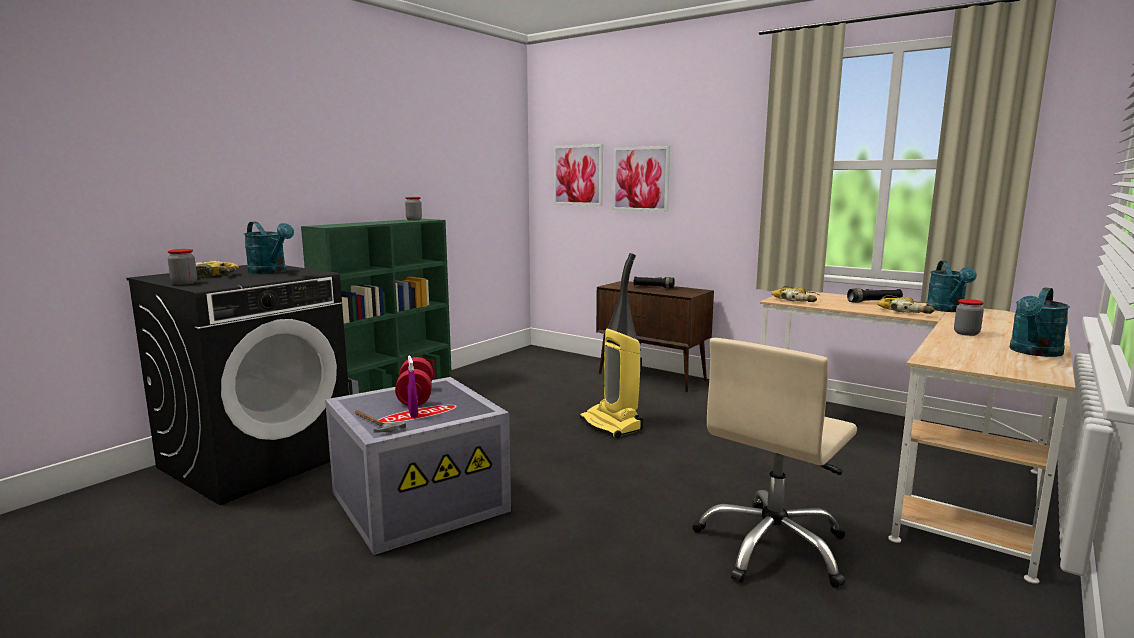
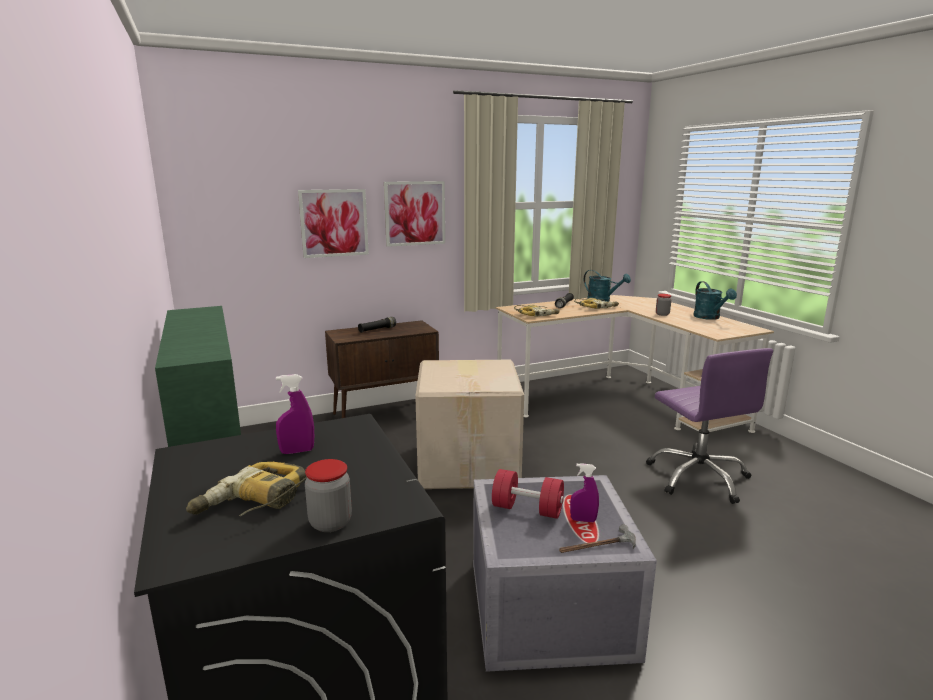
camera: 60 degrees left, 5 degrees up
(271, 272) = (297, 451): turquoise watering can -> purple spray bottle
(414, 220) = (191, 315): jar -> none
(578, 175) = (248, 221): picture -> picture (415, 213)
(612, 425) = (469, 464): vacuum cleaner -> cardboard box
(772, 546) = (698, 477): beige office chair -> purple office chair

